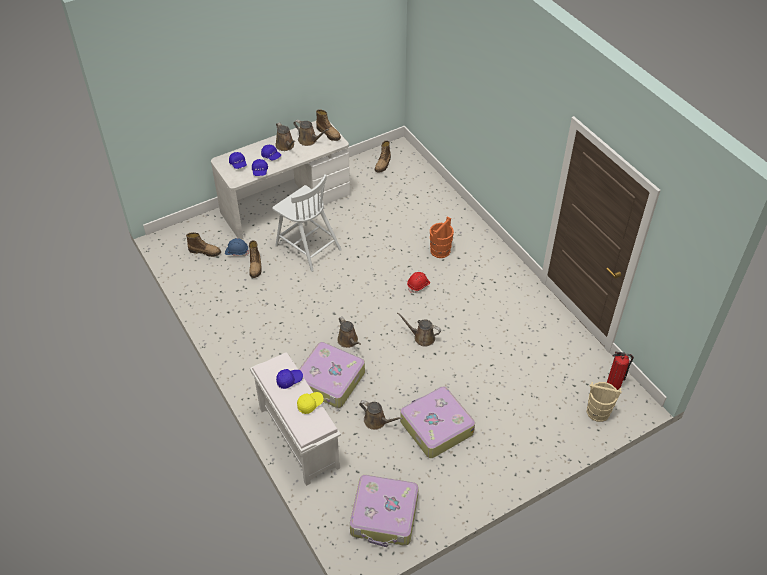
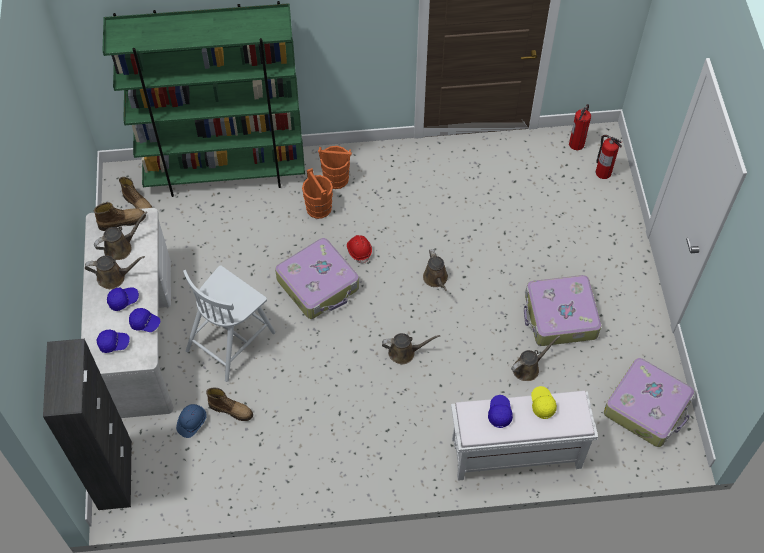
camera: 65 degrees left, 10 degrees up
(184, 232) = (115, 475): none -> black cabinet
(205, 251) = (168, 460): boot -> none
(307, 247) = (231, 340): white chair -> white chair turned 150 degrees clockwise
(330, 381) = (453, 393): suitcase -> suitcase (319, 284)
(422, 337) = (436, 279): brown watering can -> brown watering can turned 60 degrees counterclockwise
(435, 194) = (226, 174): none -> green bookcase
(471, 250) = (336, 178): none -> orange bucket
(598, 412) = (603, 172): beige bucket -> fire extinguisher

